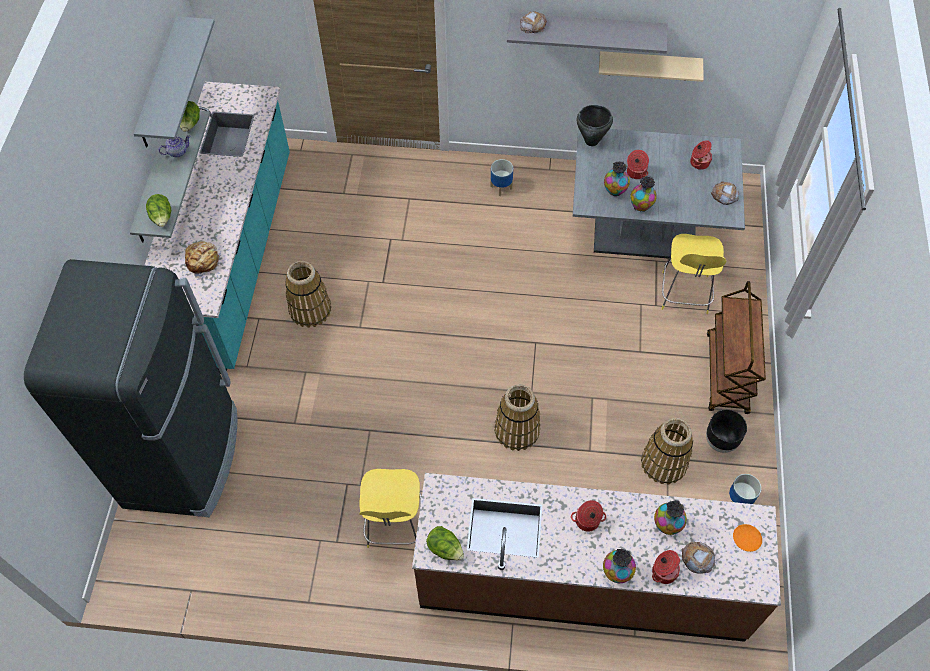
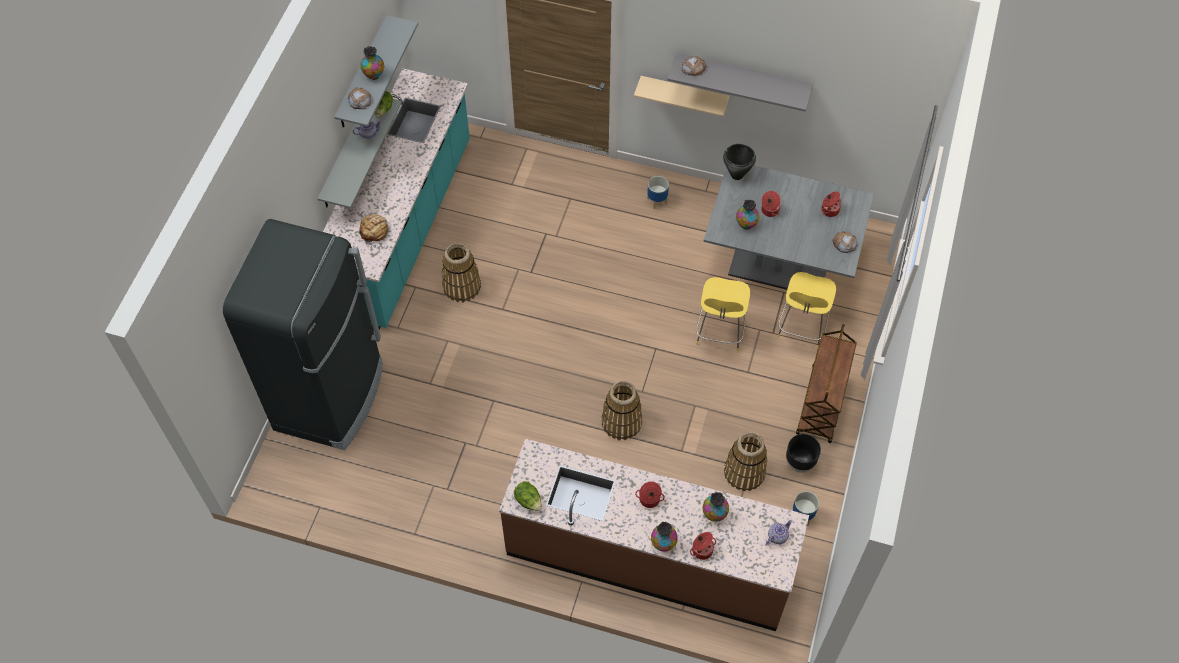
camera: 10 degrees right, 0 degrees up
(162, 218) = (346, 190): lettuce -> none
(394, 526) = (498, 484): yellow stool -> yellow stool (720, 332)
(641, 206) = (766, 242): vase -> vase (374, 75)
(649, 66) = (798, 116): beige shelf -> beige shelf (684, 94)
(697, 558) = (732, 544): bread -> bread (359, 100)
(746, 539) = (777, 536): orange plate -> teapot

